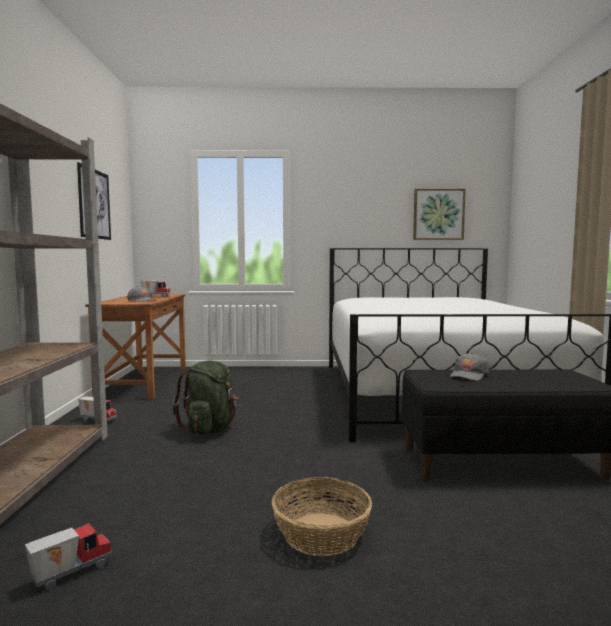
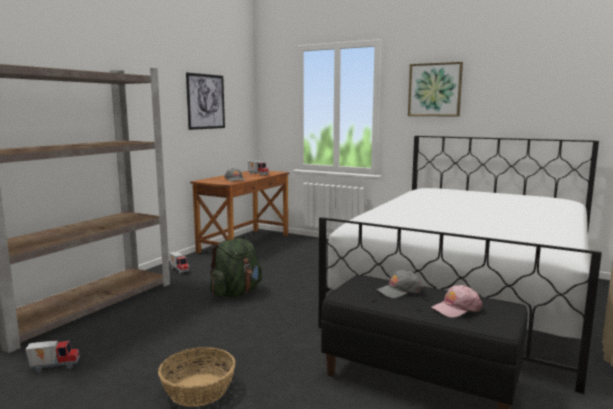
camera: 30 degrees right, 5 degrees up
(438, 214) = (538, 100): picture -> picture (434, 90)
(537, 379) = (456, 308): none -> pink cap

